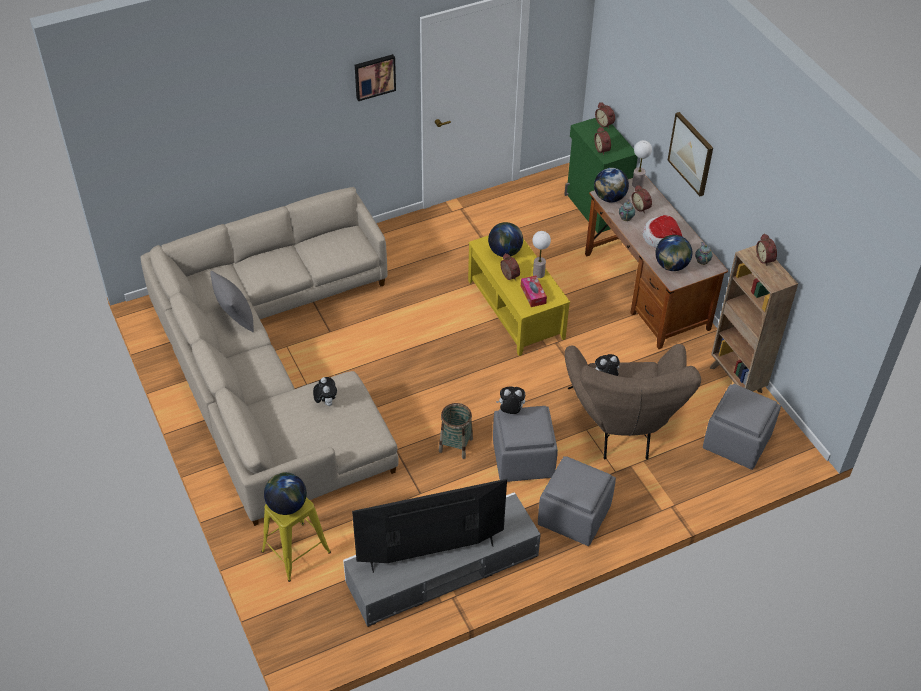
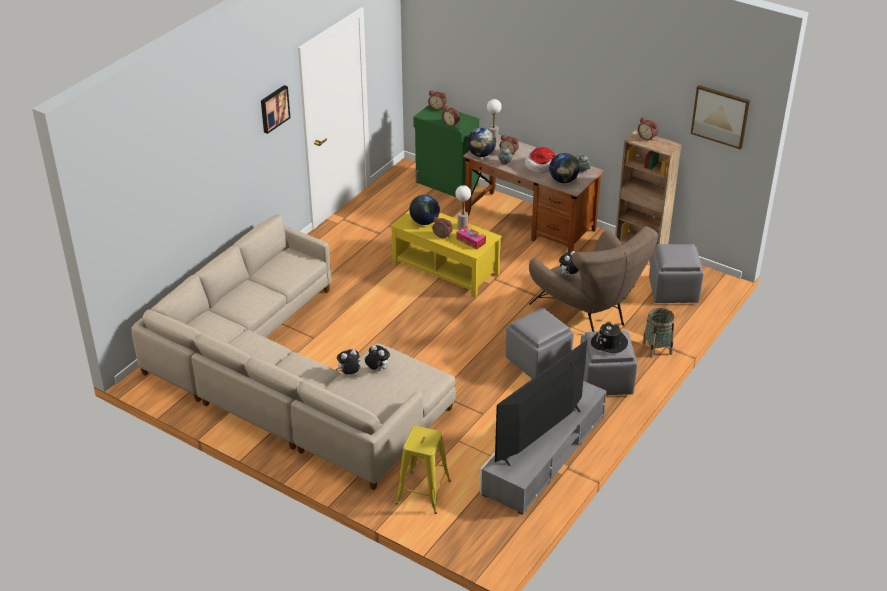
camera: 30 degrees left, 10 degrees down
(235, 319) = (249, 344): grey pillow -> none
(287, 505) = (420, 440): globe -> none
(455, 445) = (480, 372): basket -> basket (657, 348)
(510, 411) = (521, 319): plush toy -> plush toy (349, 374)
(577, 482) = (609, 343): none -> black hat
(691, 153) = (540, 92): picture -> picture (720, 116)

